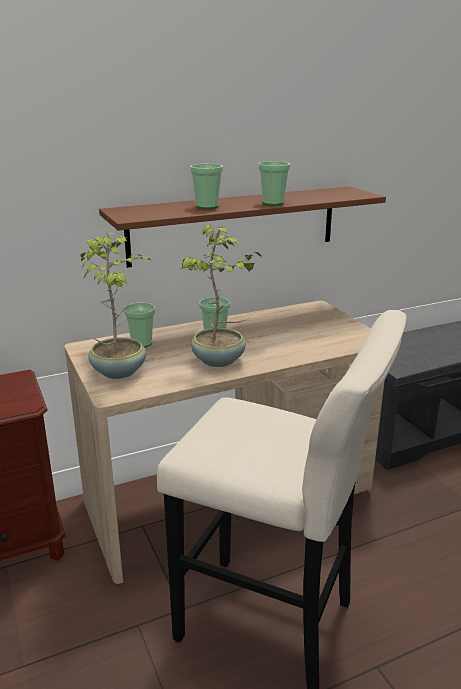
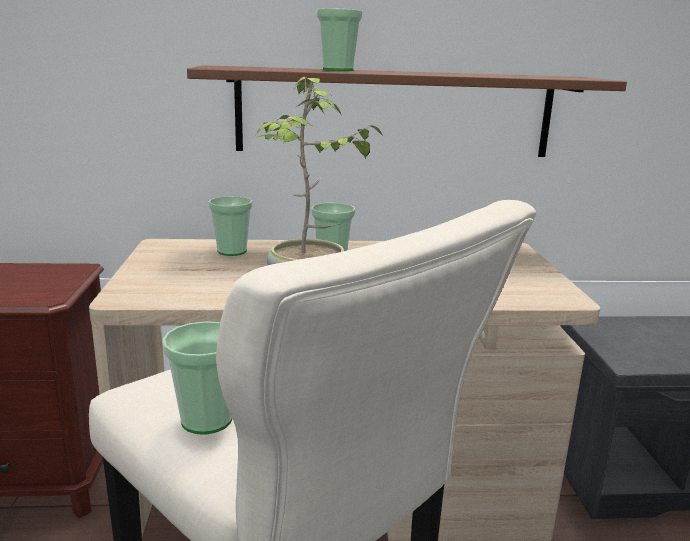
camera: 20 degrees right, 5 degrees down
(119, 371) = (169, 274): potted plant -> none
(273, 203) = (436, 73): cup -> cup (206, 420)

